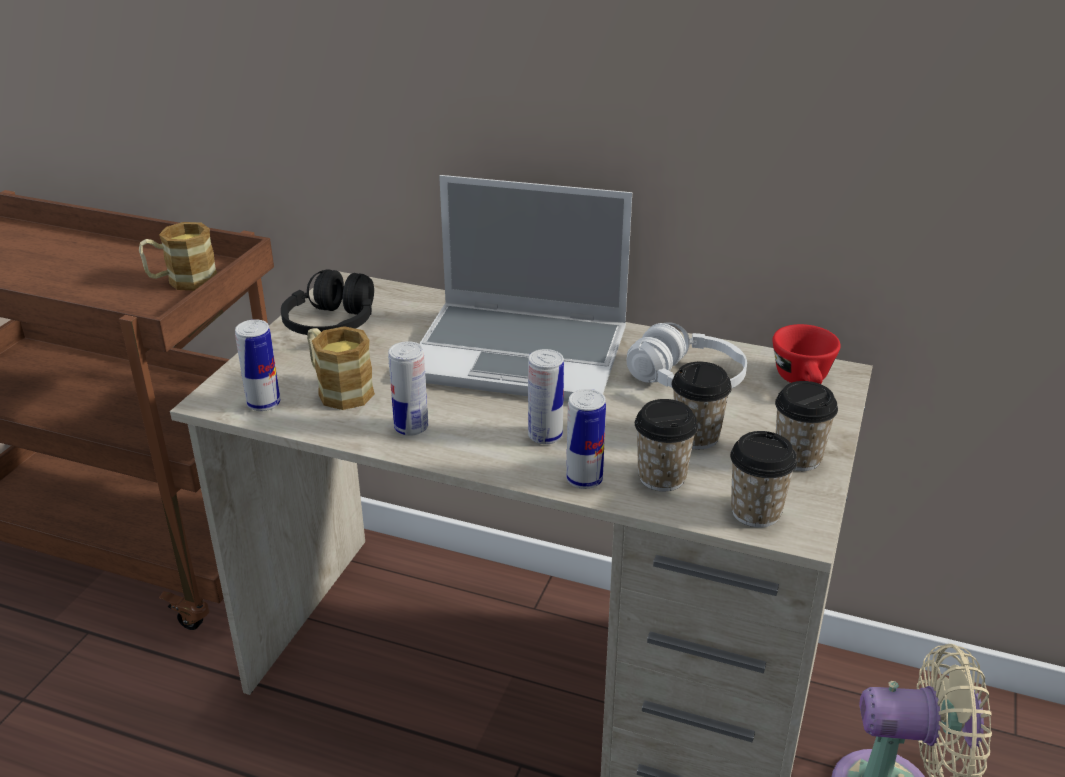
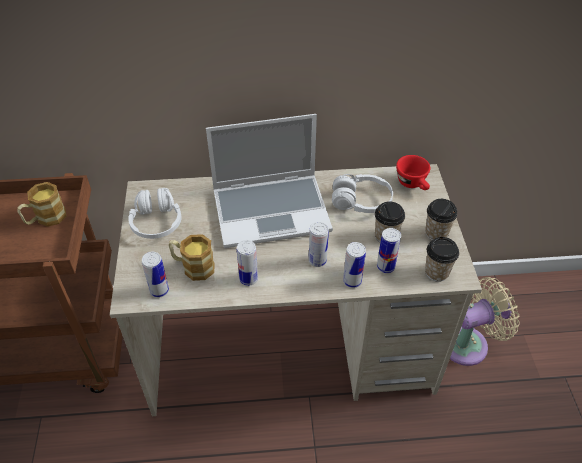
camera: 25 degrees left, 15 degrees up
(332, 324) = (157, 222): black headphones -> white headphones
(662, 477) = (385, 267): cup -> can

